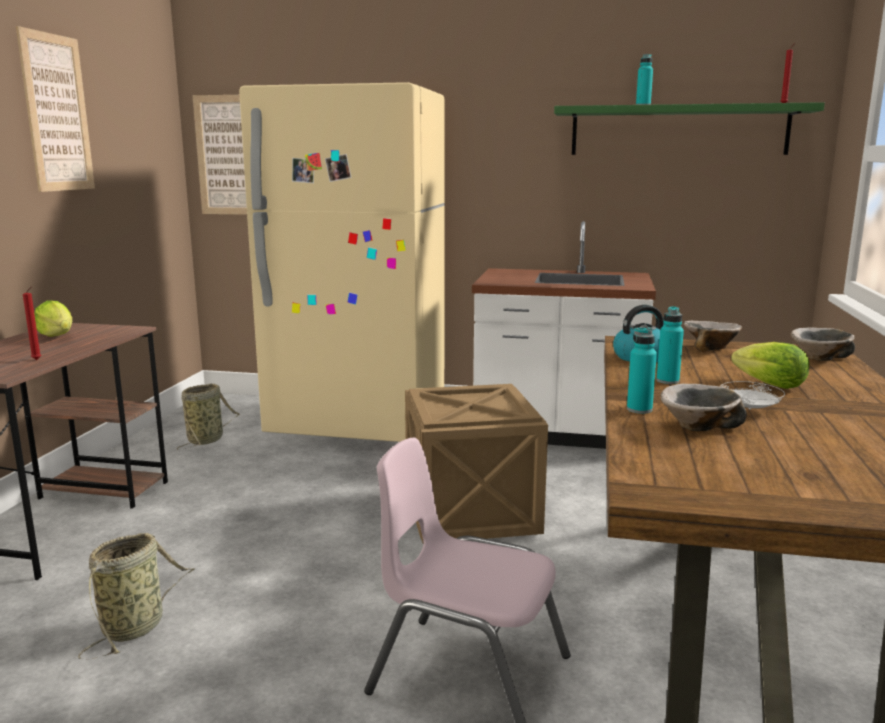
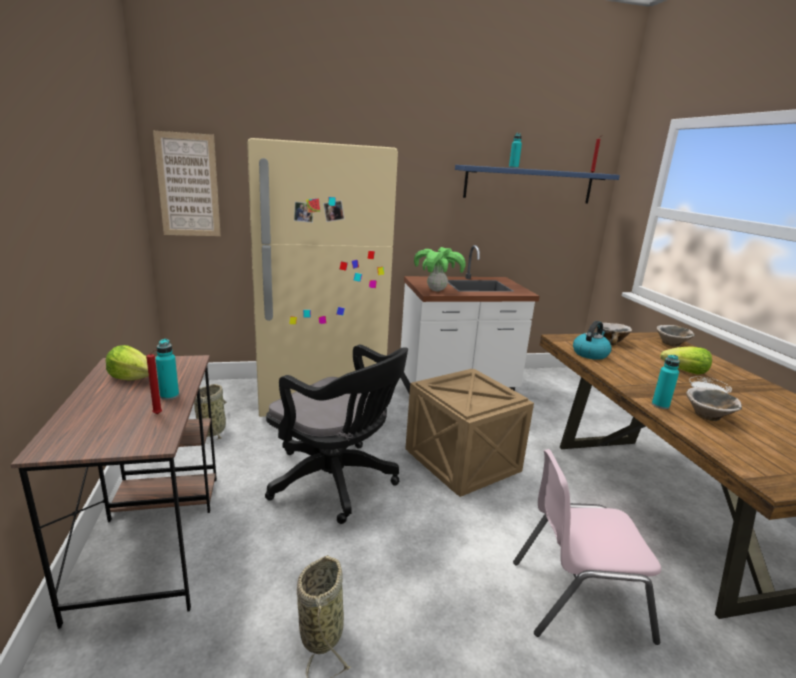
camera: 25 degrees left, 5 degrees up
(57, 113) = (80, 156): picture -> none
(290, 506) = (337, 482): none -> black office chair
(503, 281) = (436, 290): none -> potted plant
(667, 381) = (634, 375): turquoise bottle -> turquoise bottle (169, 396)
(678, 131) = (529, 185): green shelf -> blue shelf

